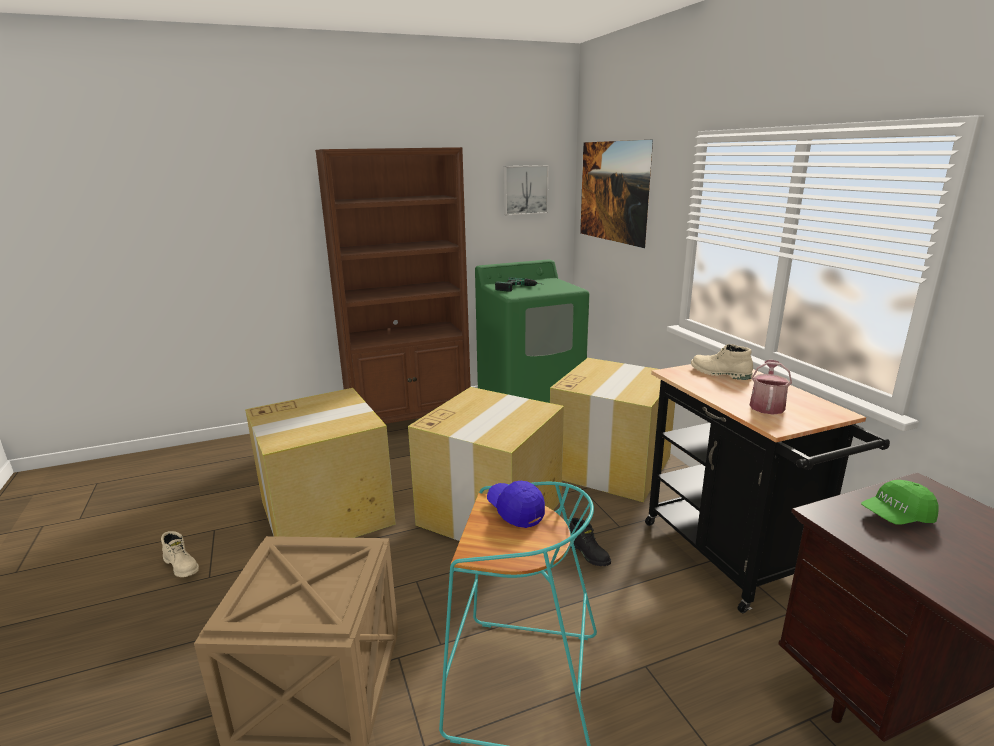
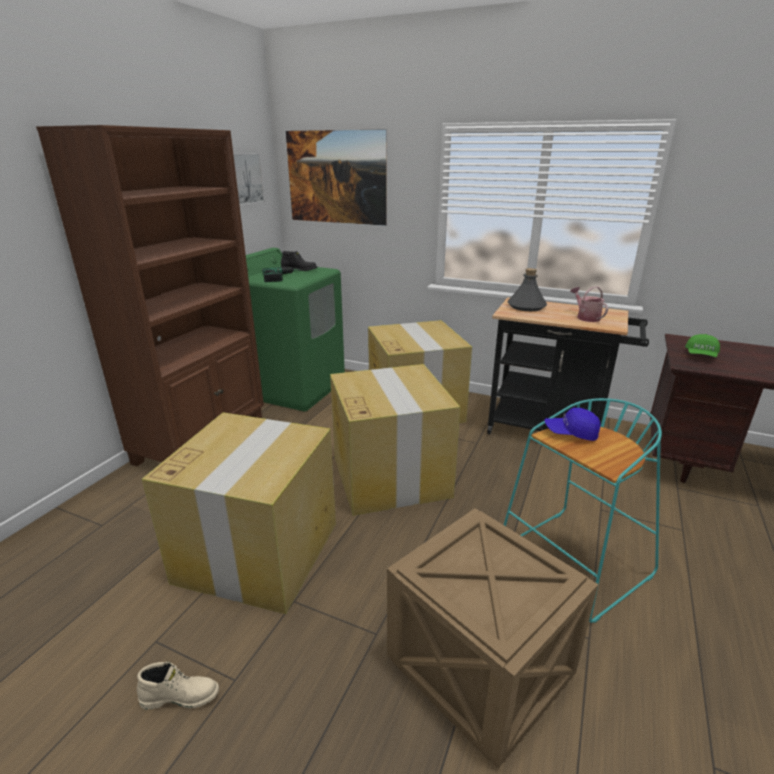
camera: 45 degrees left, 5 degrees up
(588, 553) = (486, 468): black boot -> black boot (299, 270)
(719, 373) = (526, 307): beige boot -> grey bottle

